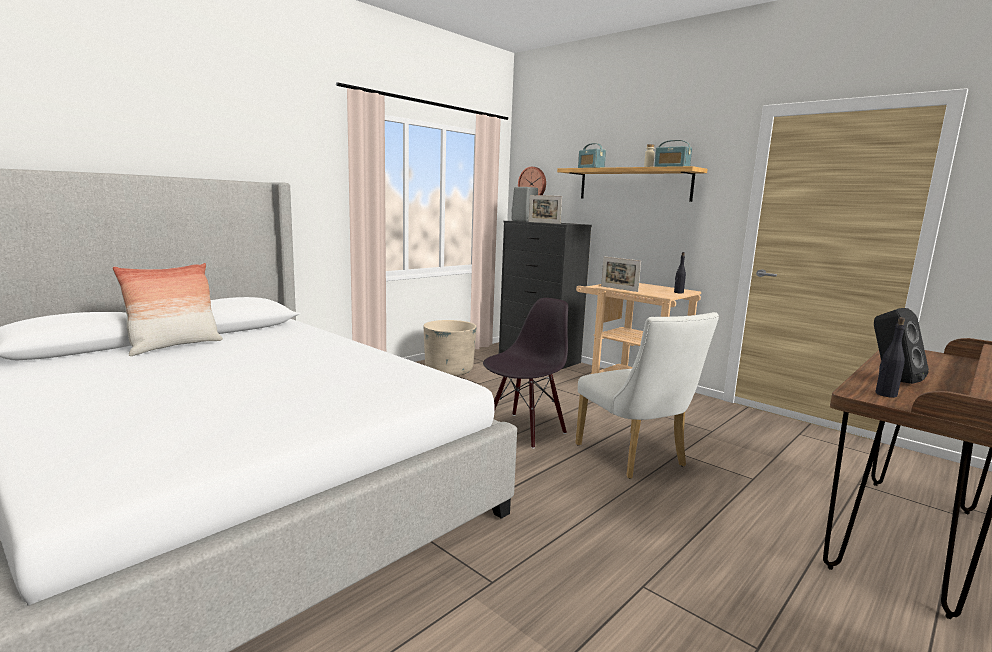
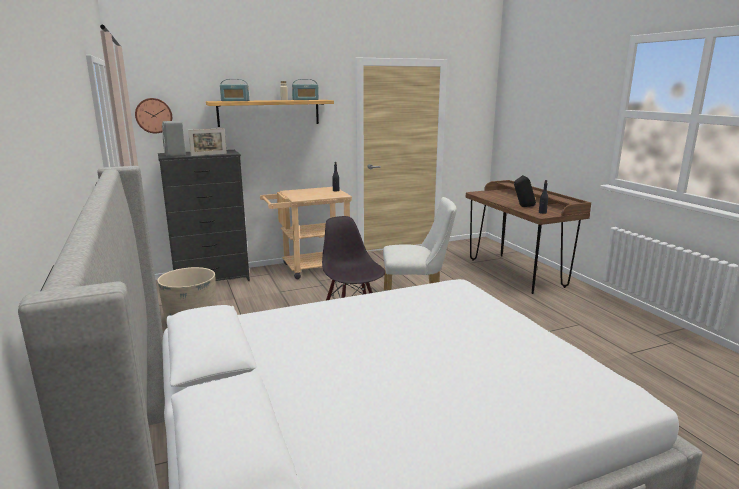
camera: 65 degrees left, 5 degrees up
(174, 346) = (272, 385): pillow -> none
(619, 289) = (308, 198): picture frame -> none

